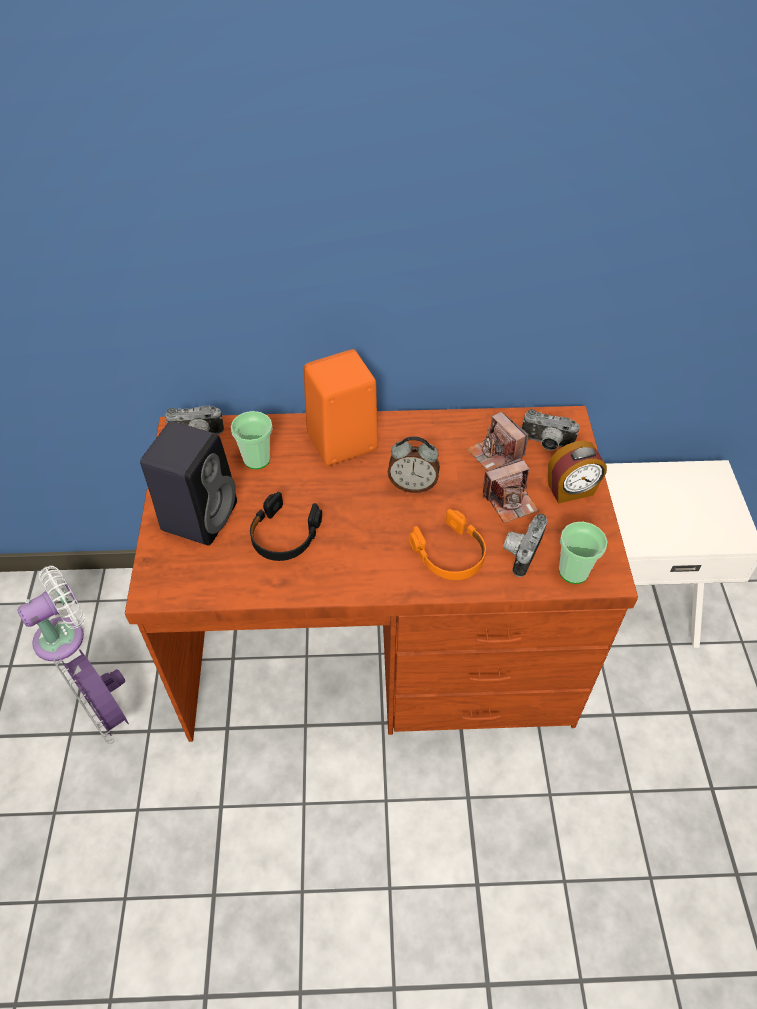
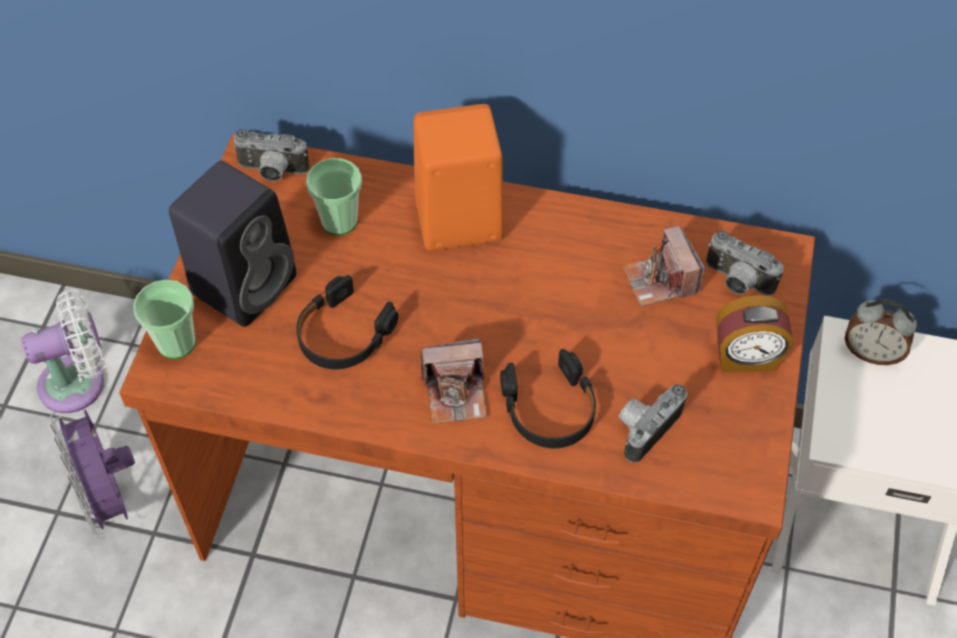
camera: 15 degrees right, 5 degrees up
(413, 485) = (532, 302): alarm clock -> alarm clock (871, 352)
(450, 553) = (549, 409): orange headphones -> black headphones
(510, 501) = (656, 354): camera -> camera (456, 393)
(573, 571) = (706, 472): cup -> cup (176, 343)

